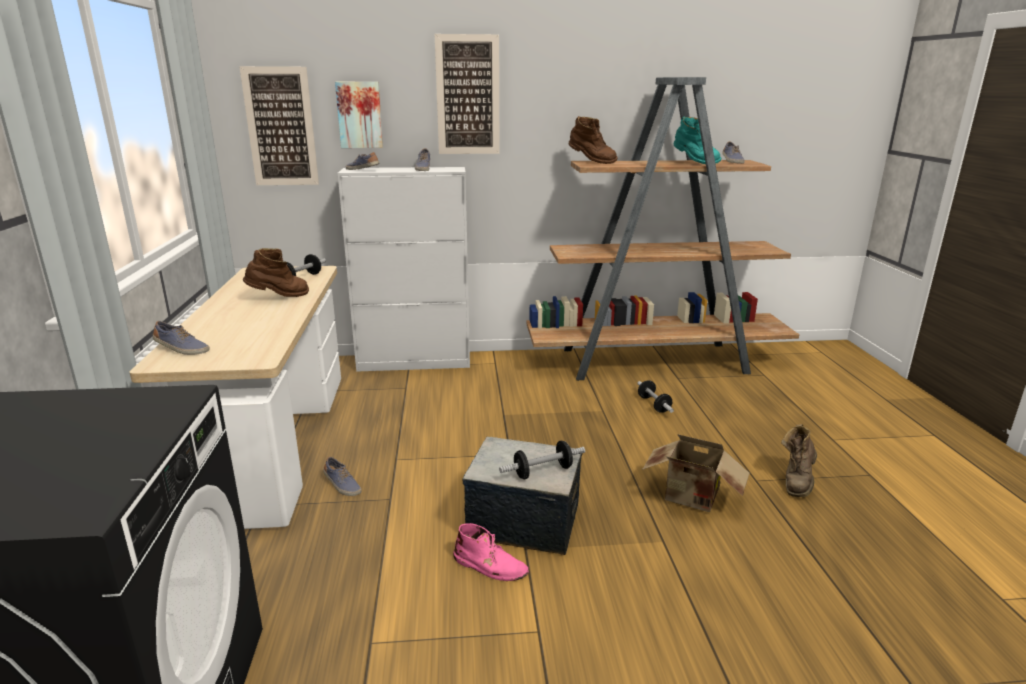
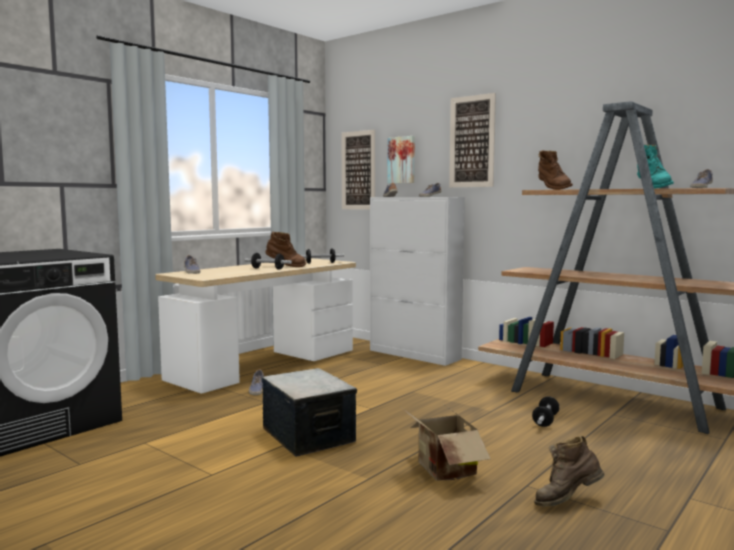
camera: 45 degrees right, 15 degrees down
(490, 566) = (249, 443): pink boot -> none
(542, 471) = (306, 387): dumbbell -> dumbbell (268, 269)

